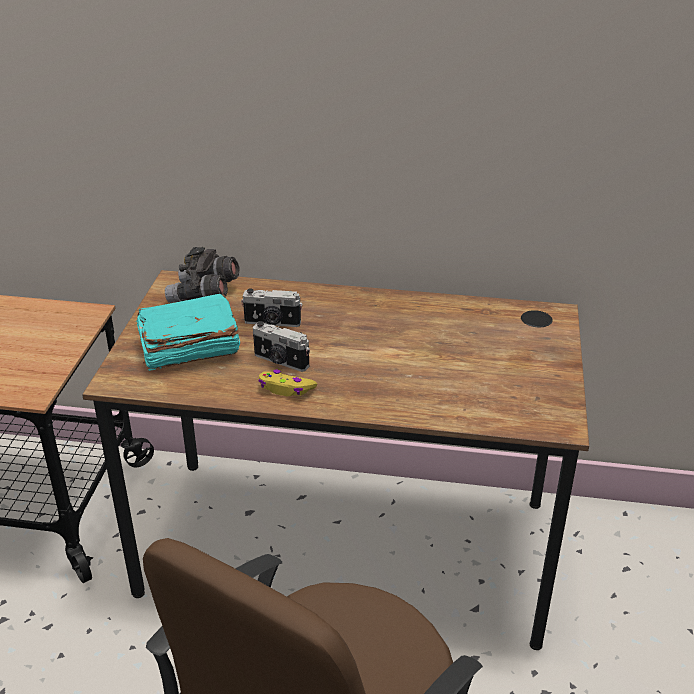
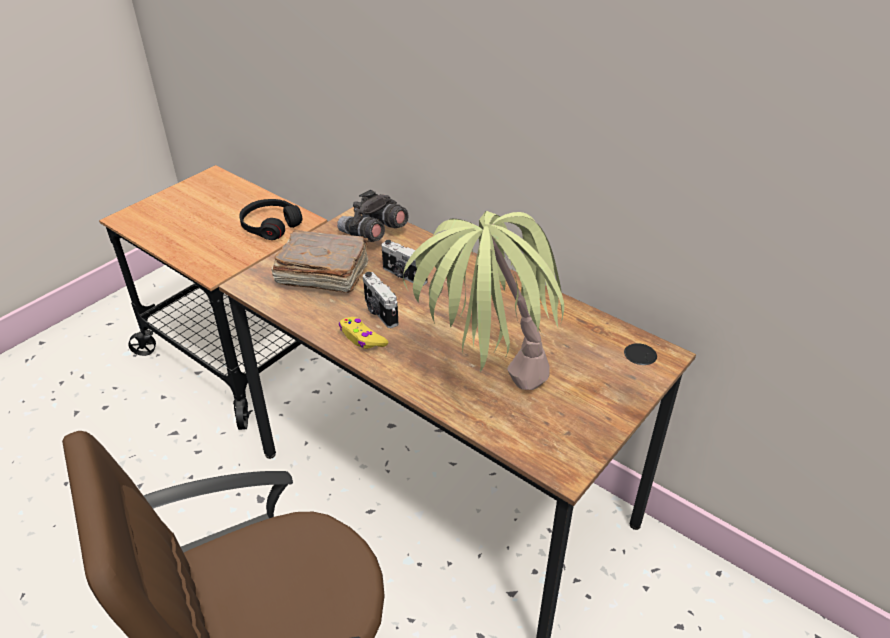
camera: 30 degrees right, 5 degrees up
(55, 329) = (270, 226): none -> black headphones
(188, 348) = (322, 275): turquoise book -> brown book
(441, 393) = (484, 393): none -> potted plant

